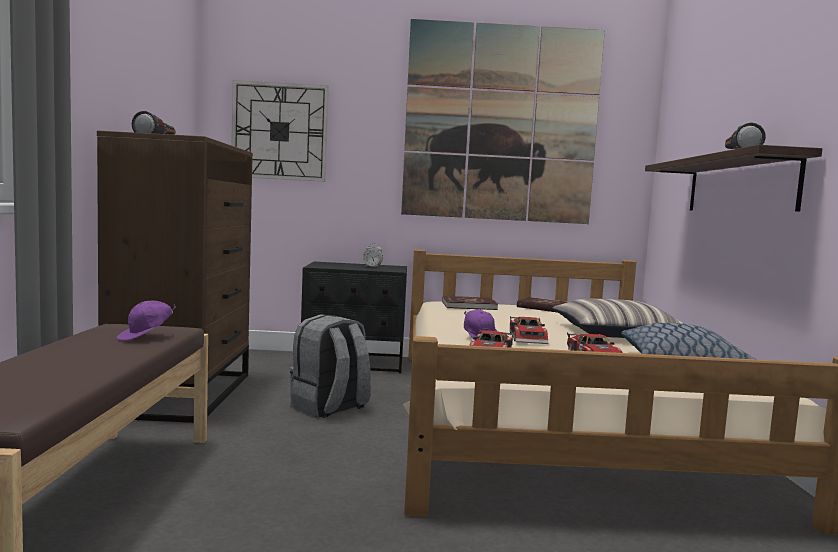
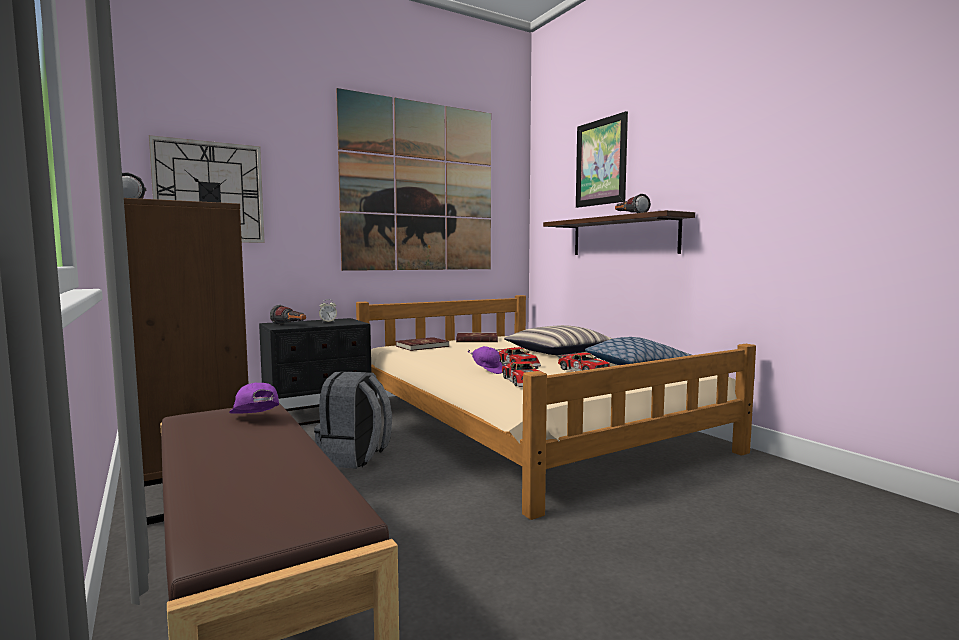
camera: 30 degrees left, 0 degrees up
(146, 337) = (255, 420): purple cap -> purple cap turned 135 degrees clockwise
(329, 266) = (290, 326): none -> flashlight
(726, 82) = (601, 162): none -> picture

